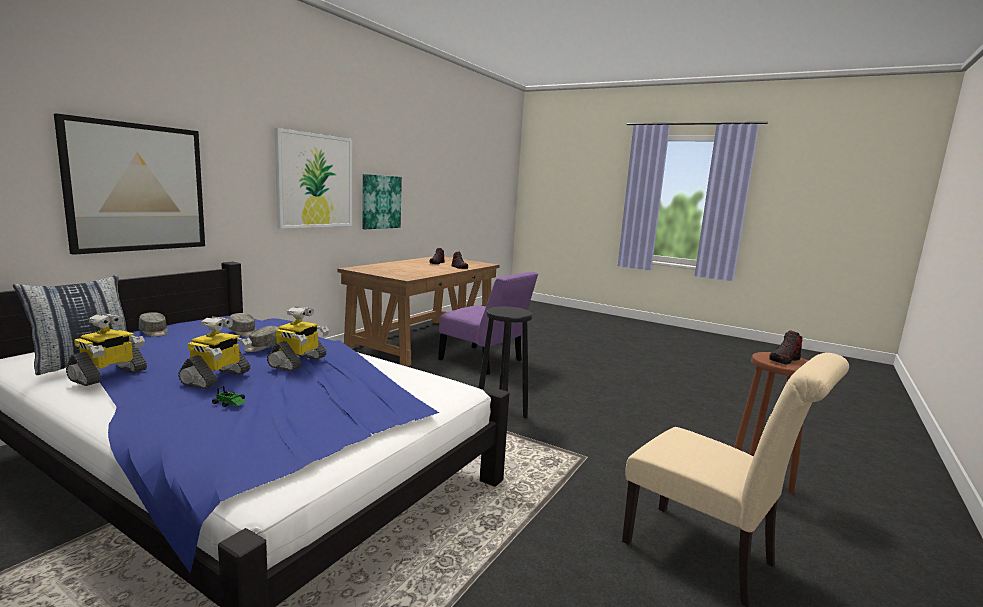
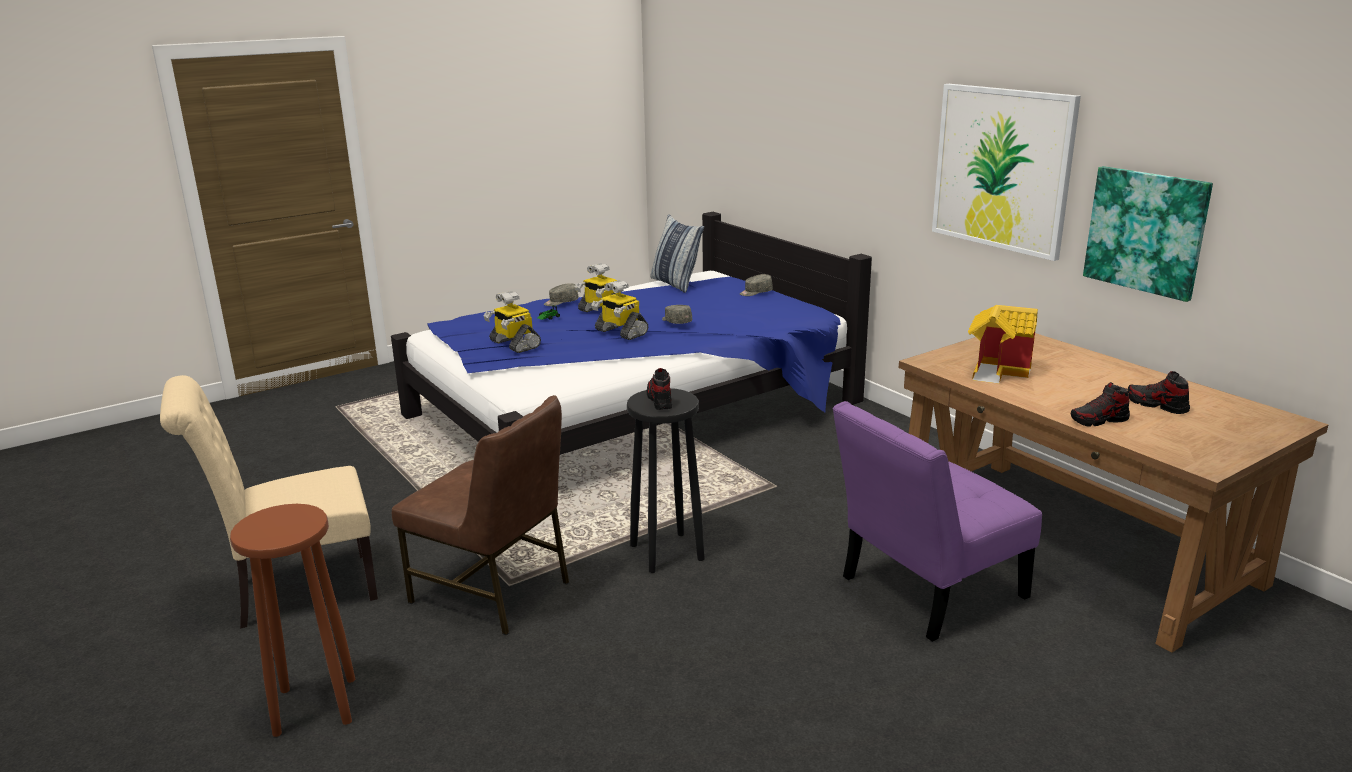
camera: 115 degrees right, 10 degrees up
(109, 375) = (638, 291): toy robot -> toy robot (514, 344)
(137, 187) = (813, 154): picture -> none
(244, 332) = (734, 315): grey cap -> grey cap (561, 302)
(412, 272) = (997, 371): none -> toy house
(599, 461) = (493, 592): none -> brown chair
(784, 360) = (278, 524): shoe -> shoe (659, 400)

